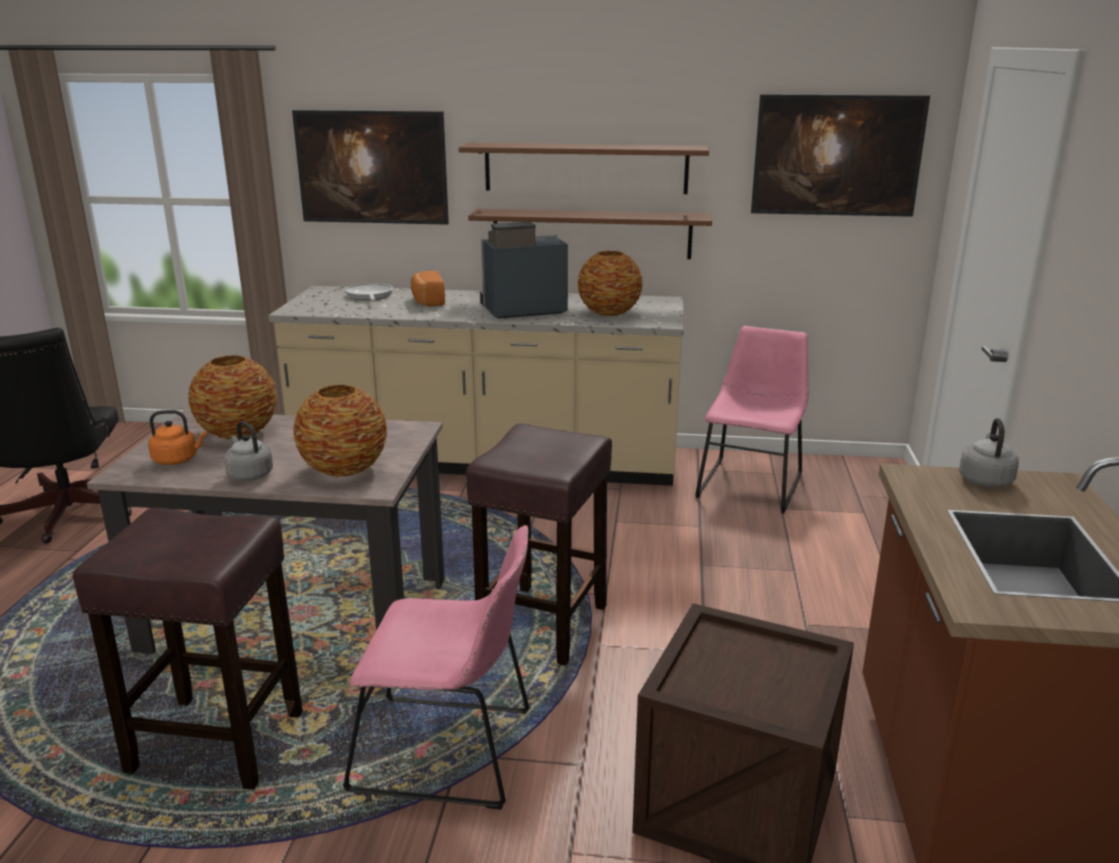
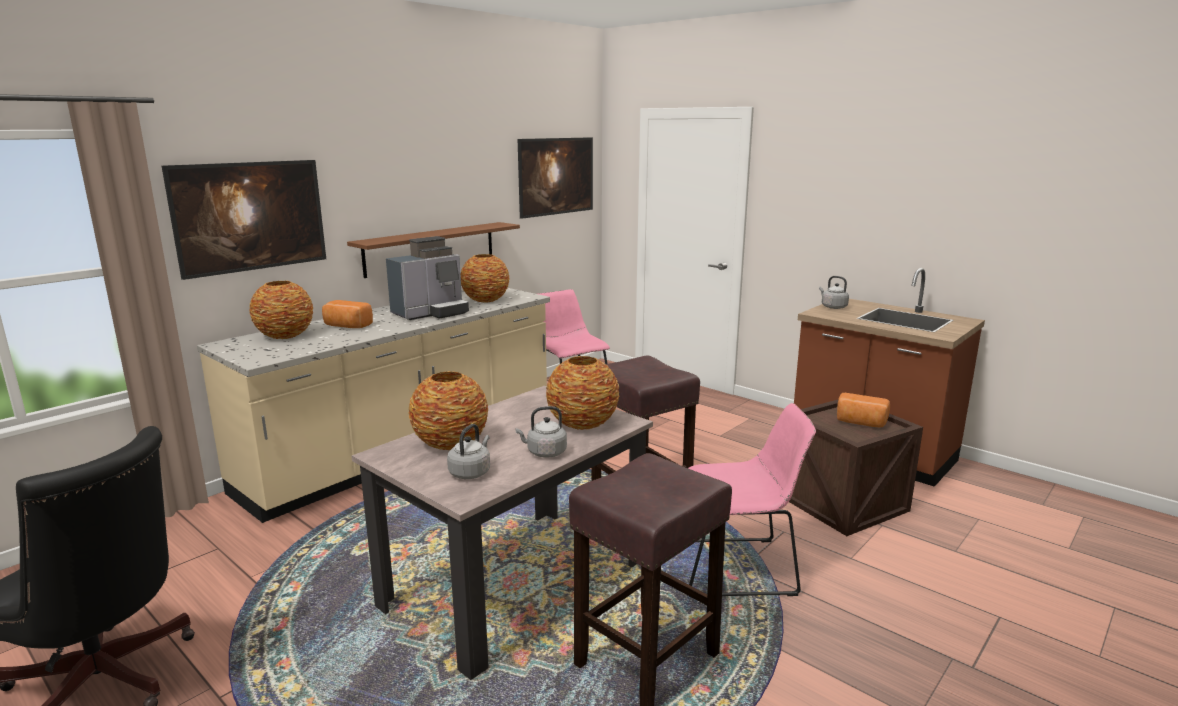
camera: 55 degrees left, 5 degrees down
(178, 460) = (471, 472): orange kettle -> grey kettle
(369, 296) = (285, 336): frying pan -> vase
(450, 752) = (739, 567): pink chair -> pink chair turned 45 degrees clockwise
(520, 310) = (431, 313): coffee machine -> coffee machine turned 150 degrees counterclockwise
(585, 168) = (423, 198): brown shelf -> none
(766, 682) = (860, 423): none -> bread

